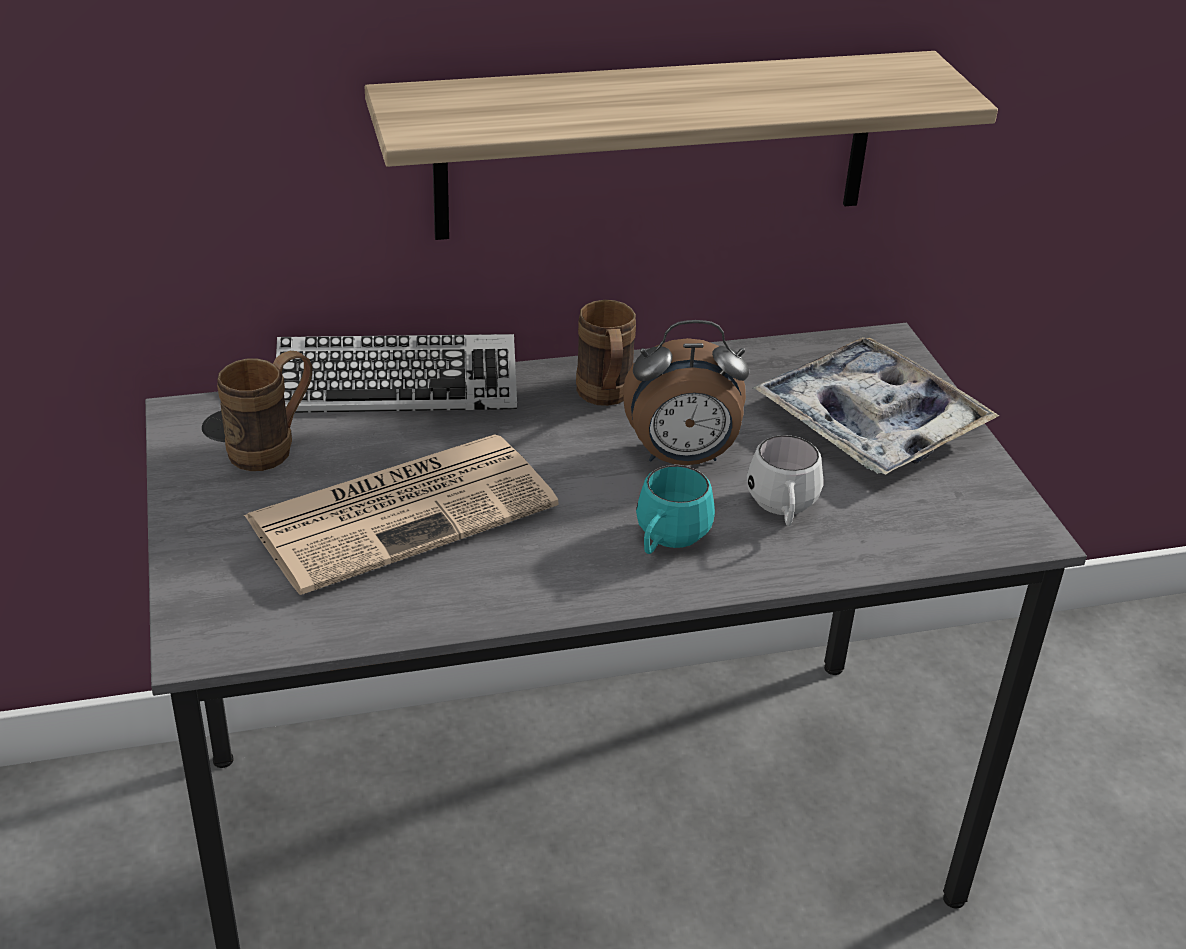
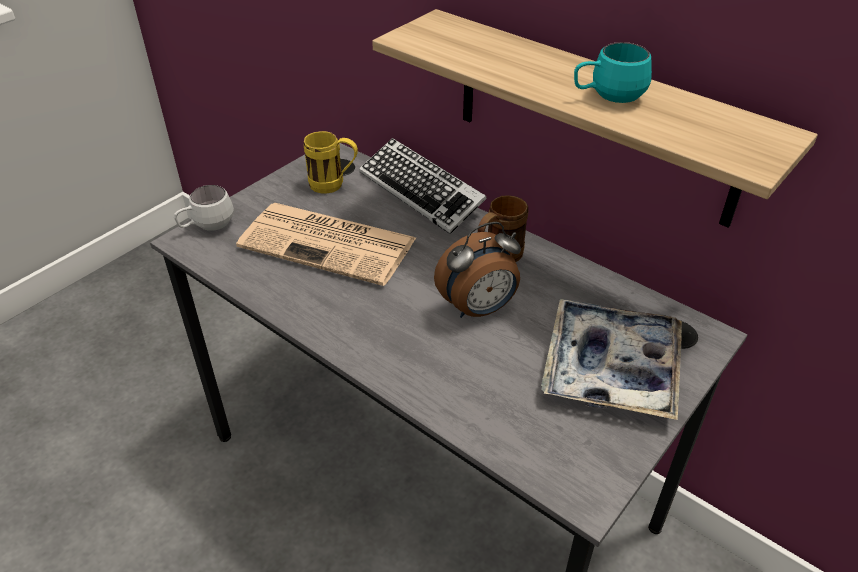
camera: 55 degrees right, 5 degrees up
(273, 448) = (334, 185): brown mug -> yellow mug
(667, 542) = (398, 339): turquoise mug -> turquoise mug (607, 97)
(682, 458) = (479, 309): alarm clock -> alarm clock turned 75 degrees counterclockwise
(782, 512) = (476, 370): white mug -> white mug (207, 226)

